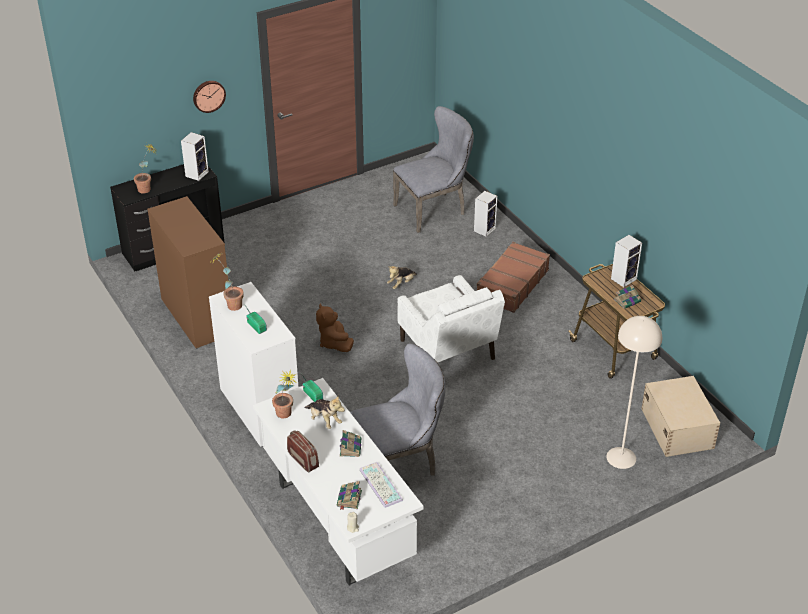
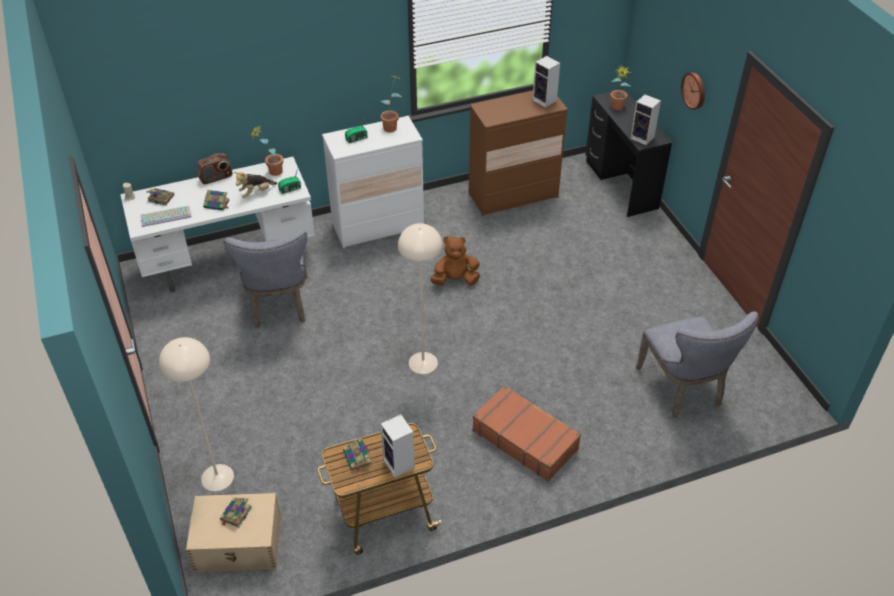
camera: 100 degrees right, 5 degrees up
(401, 284) = (541, 341): plush toy -> none
(447, 350) = (422, 362): white armchair -> beige floor lamp
(484, 229) = (639, 432): speaker -> speaker (545, 100)
(676, 401) = (235, 514): none -> book

